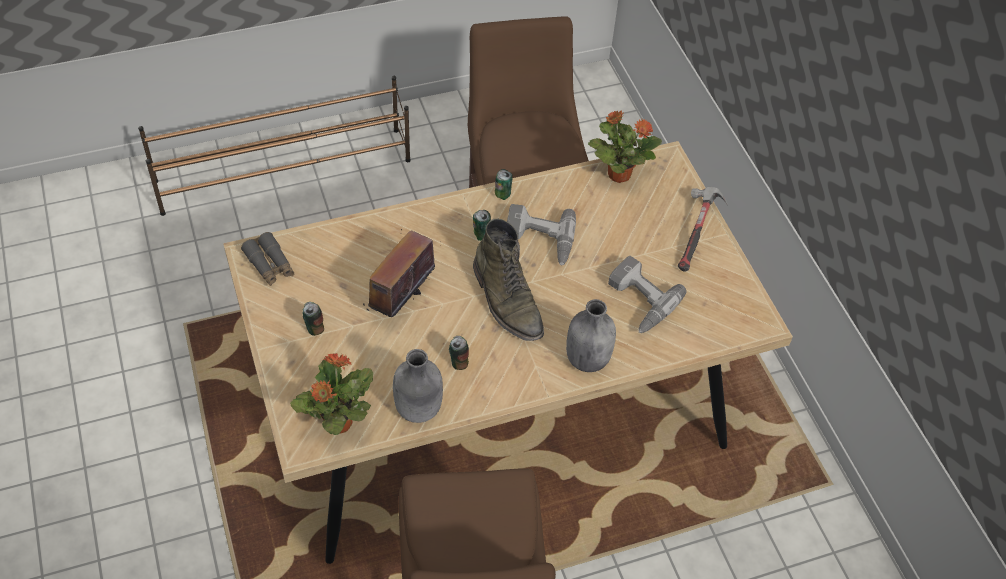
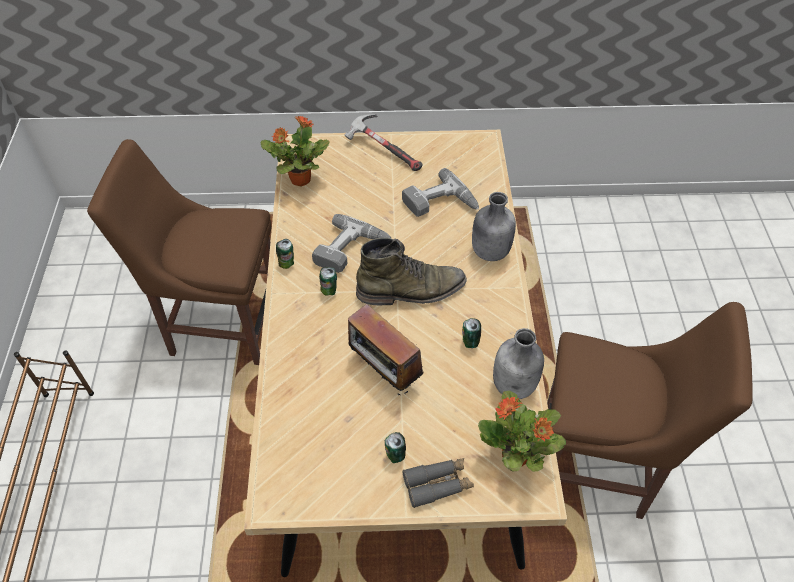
camera: 70 degrees left, 0 degrees up
(270, 265) = (295, 484): grey binoculars -> grey binoculars (438, 484)

